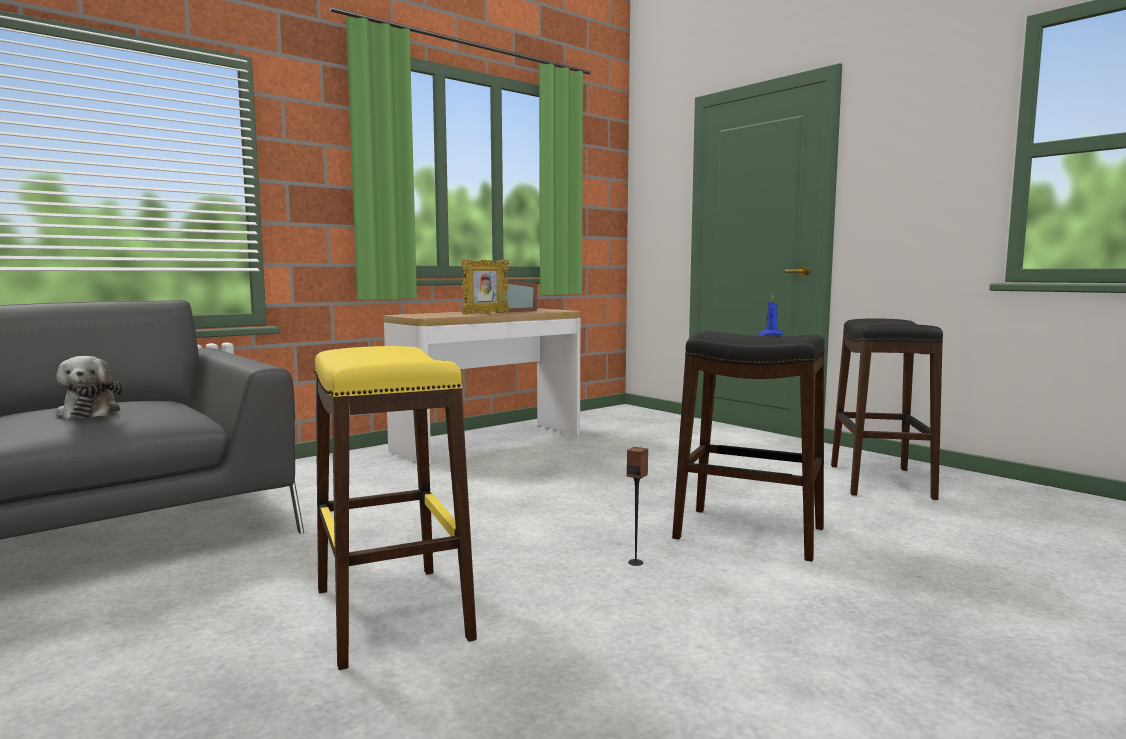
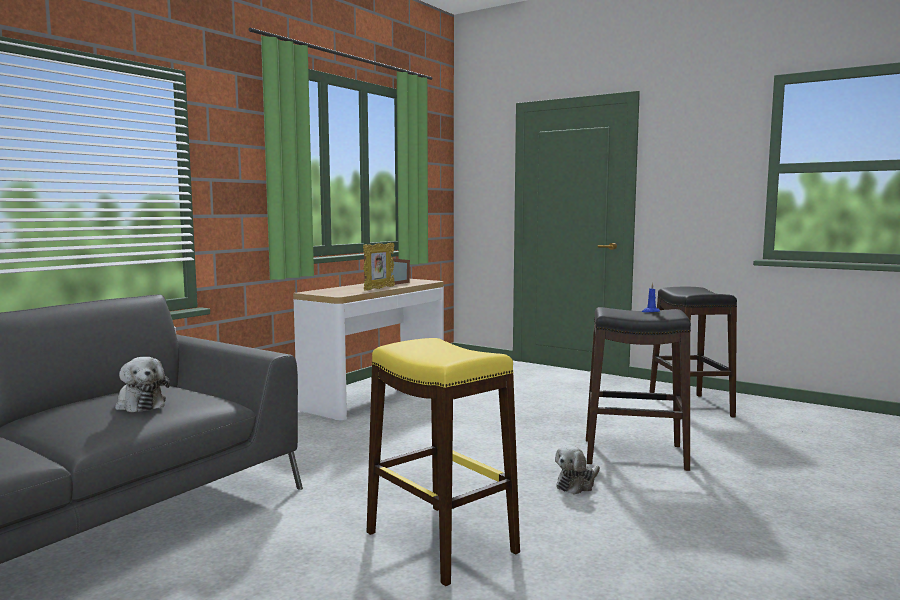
camera: 15 degrees left, 0 degrees up
(636, 562) = (577, 484): speaker -> plush toy

